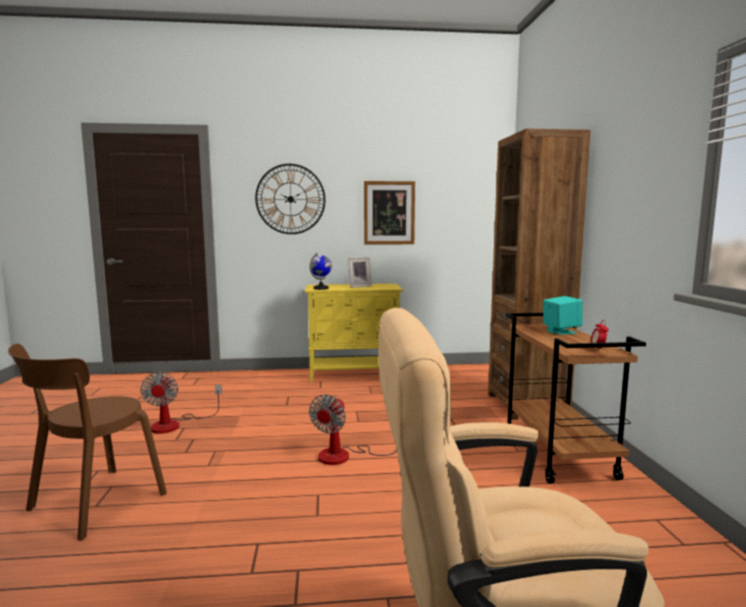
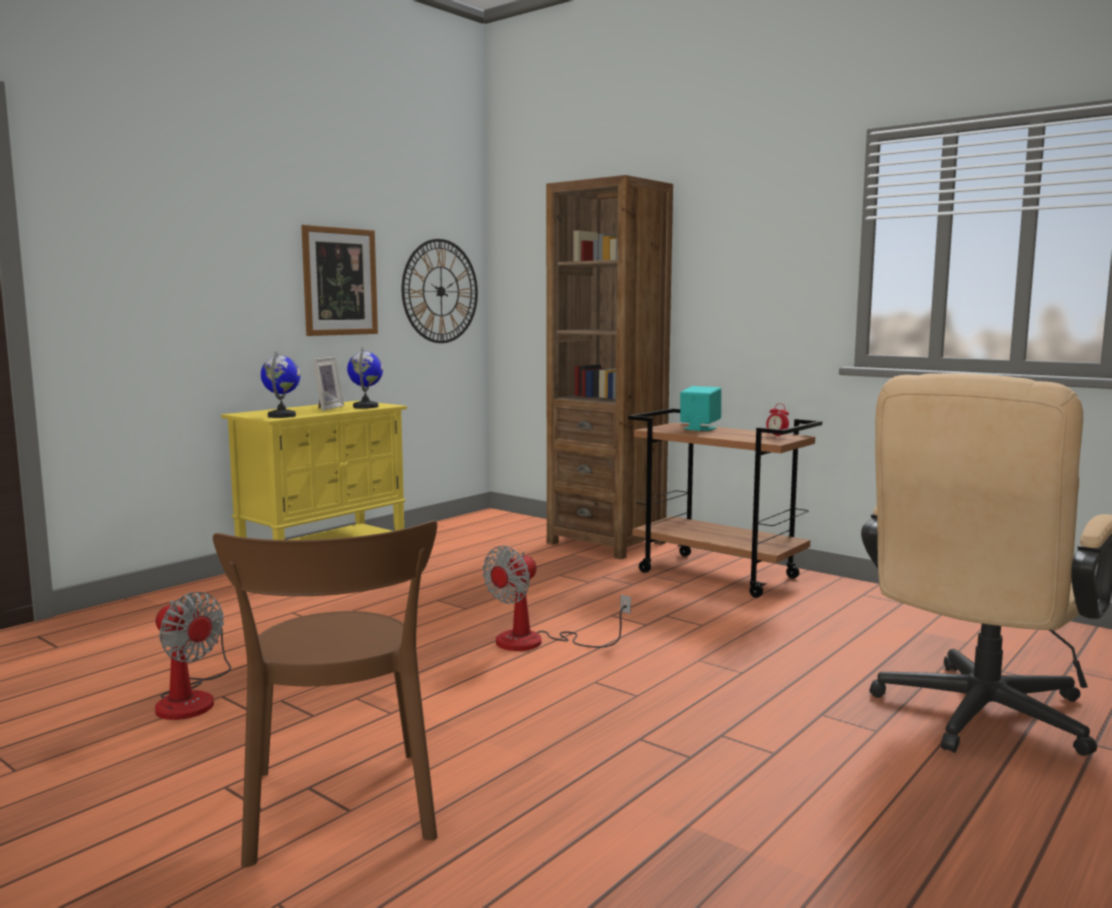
camera: 45 degrees left, 0 degrees up
(290, 199) = (181, 252): wall clock -> wall clock (440, 291)
(345, 456) = (537, 642): fan -> fan turned 60 degrees clockwise
(379, 288) = (366, 407): none -> globe

